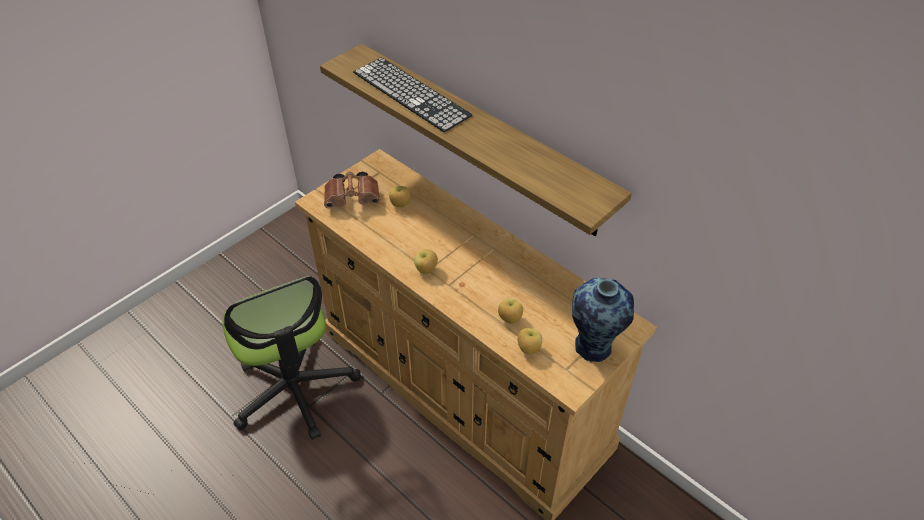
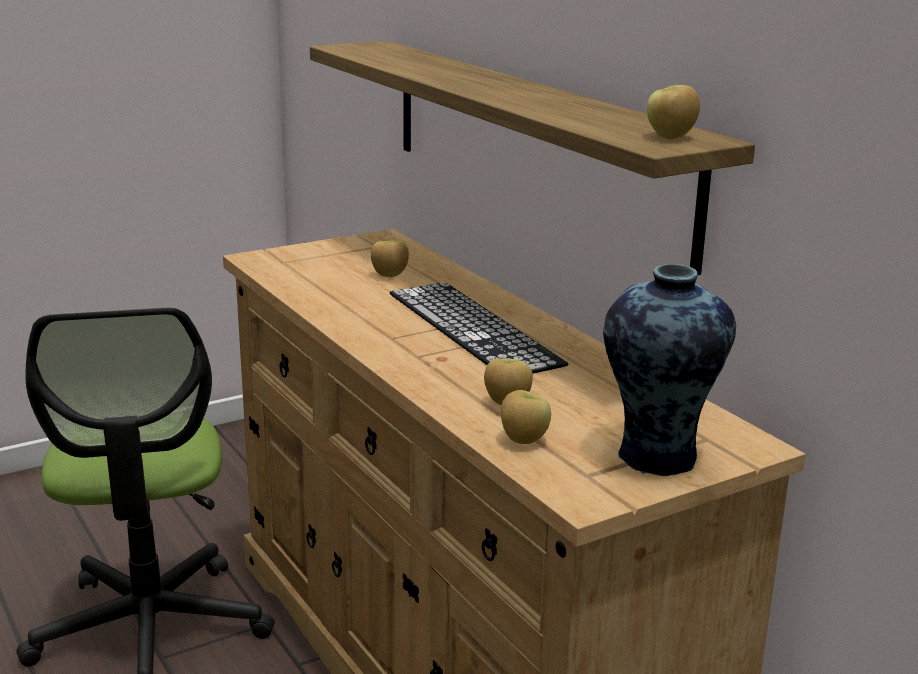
camera: 15 degrees right, 25 degrees down
(354, 198) = (318, 262): brown binoculars -> none
(411, 93) = (428, 66): keyboard -> keyboard (472, 328)
(426, 270) = (388, 337): apple -> apple (670, 137)

